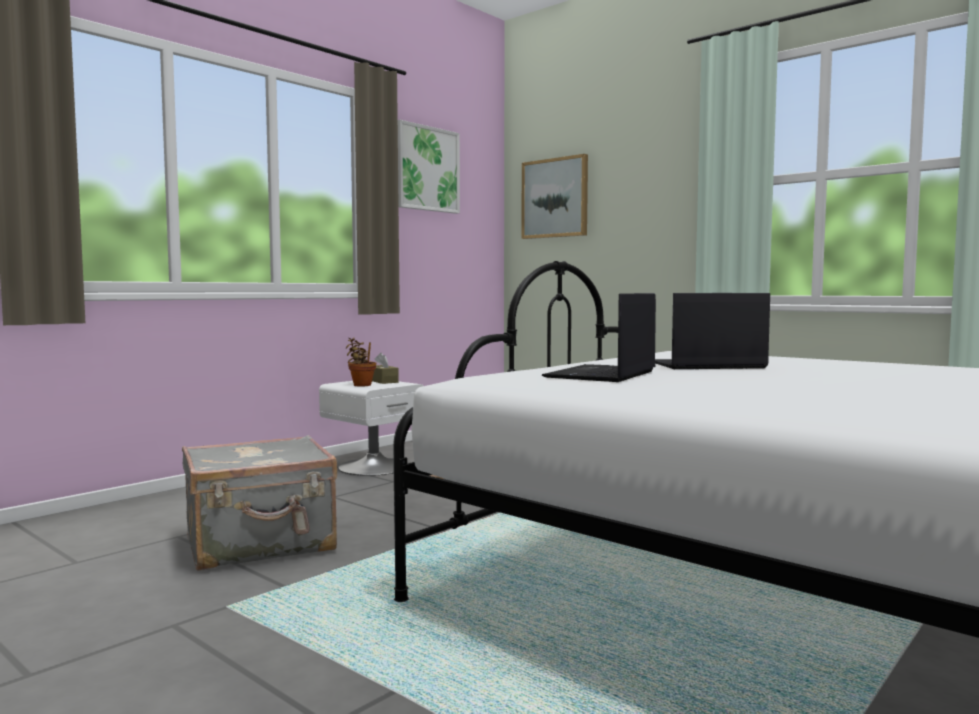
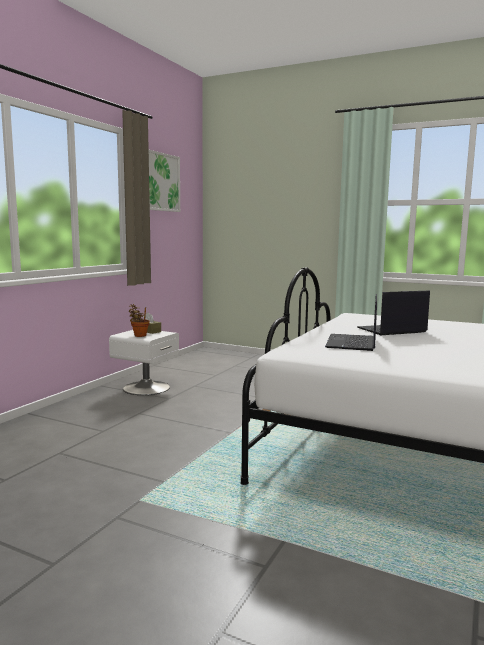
camera: 15 degrees left, 5 degrees up
(261, 544) = (122, 453): grey suitcase -> none
(555, 198) = (240, 202): picture -> none

